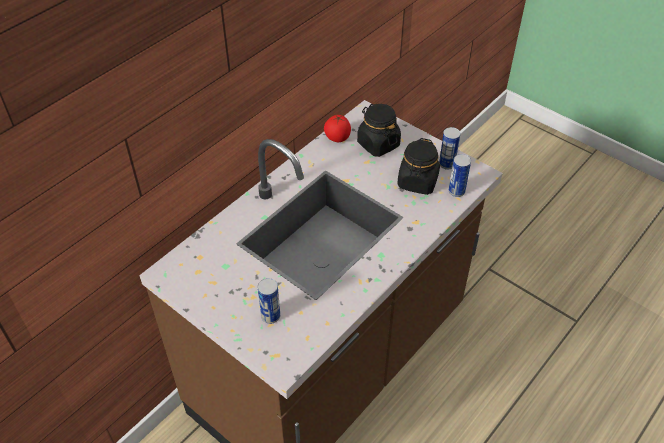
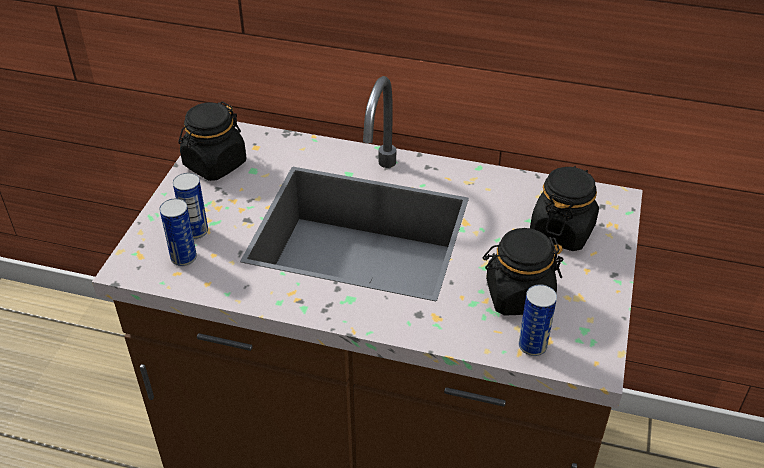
camera: 65 degrees right, 5 degrees down
(202, 286) = (214, 164): none -> black jar
(337, 138) = (538, 189): tomato -> none
(446, 164) = (583, 318): can -> can (184, 258)

